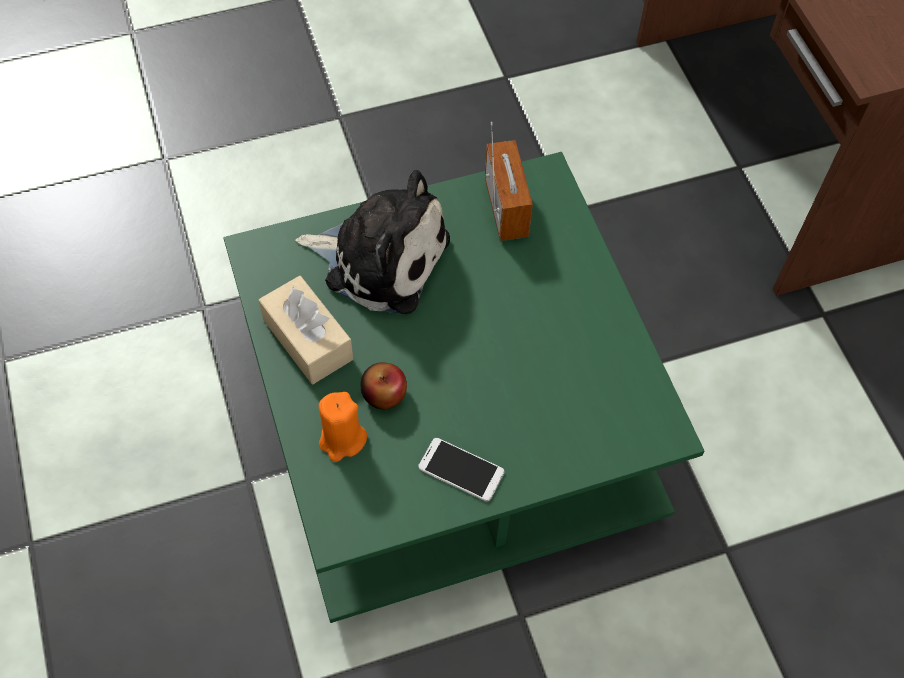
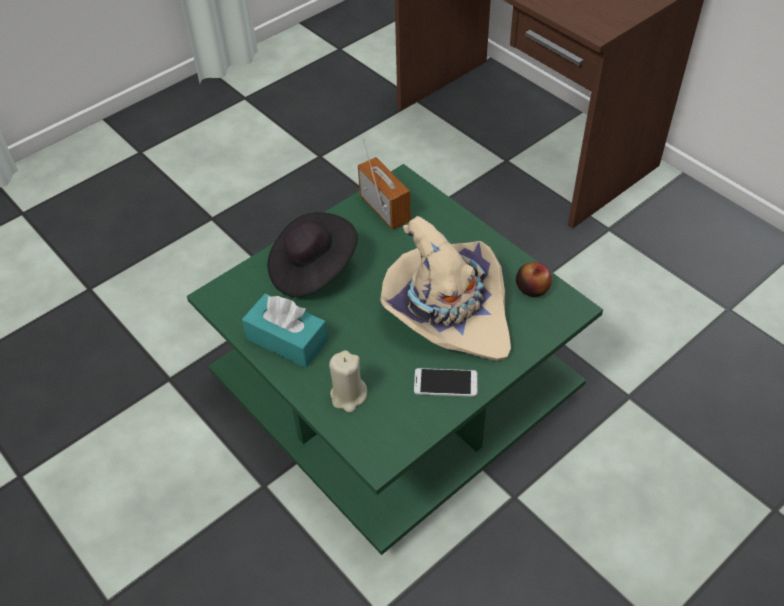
camera: 20 degrees left, 10 degrees down
(308, 339) = (287, 340): beige tissue box -> turquoise tissue box
(342, 439) = (348, 396): orange candle -> beige candle
(380, 258) = (312, 269): plush toy -> black hat
(384, 394) = (363, 355): apple -> apple (532, 288)
(512, 376) = (447, 310): none -> beige hat

